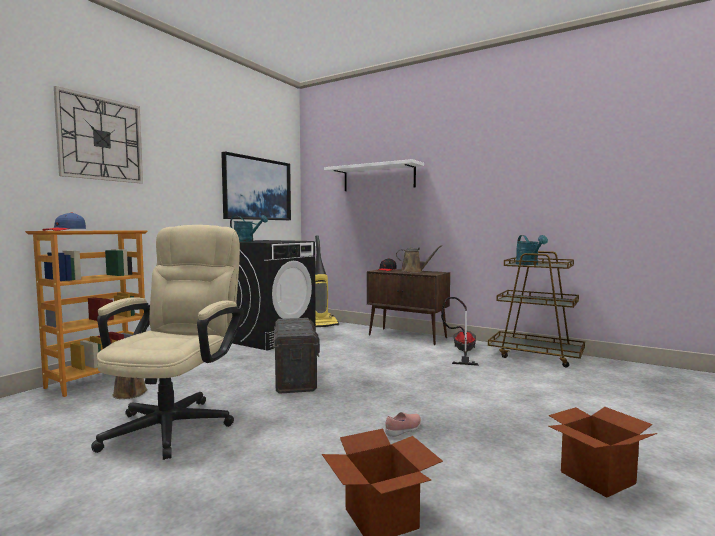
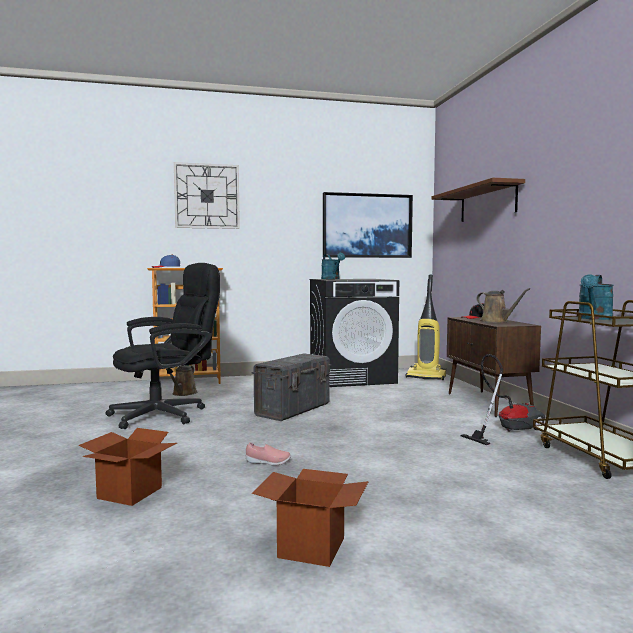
camera: 45 degrees right, 0 degrees up
(176, 422) = (167, 414): beige office chair -> black office chair
(378, 178) = (487, 203): white shelf -> brown shelf

